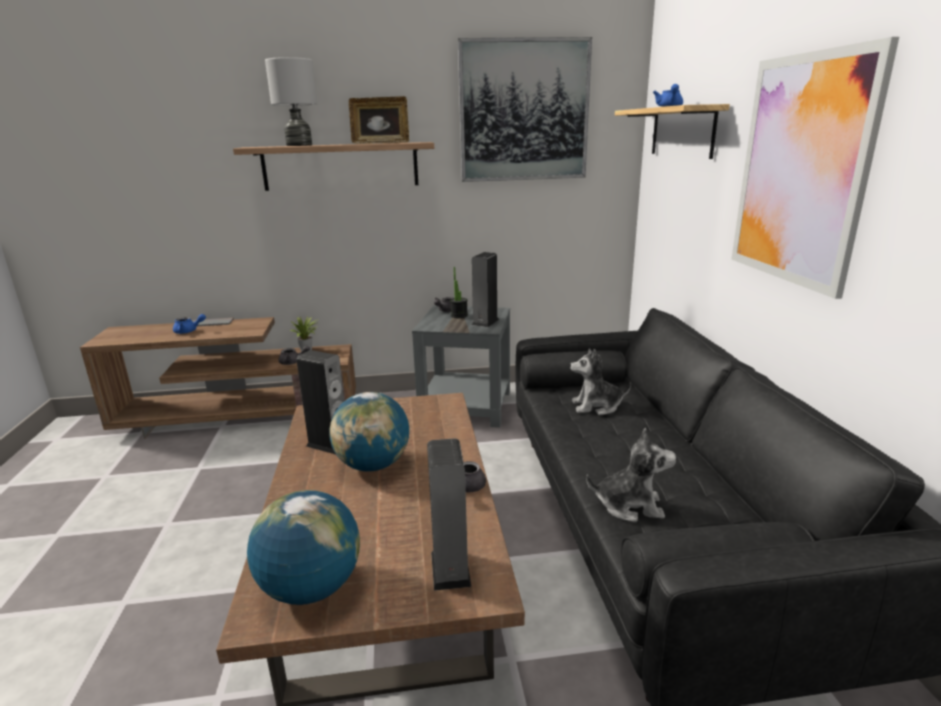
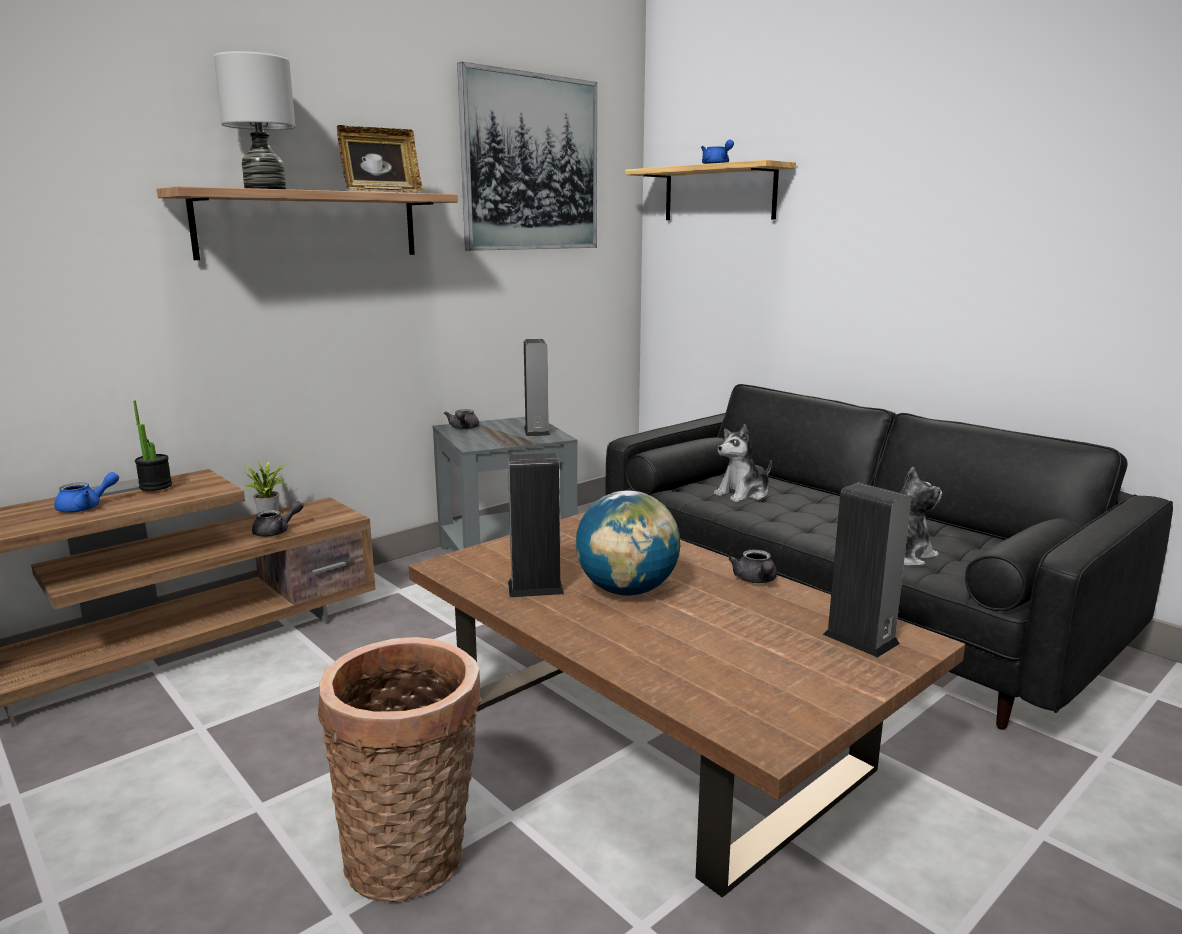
camera: 35 degrees left, 5 degrees down
(184, 587) = (413, 857): none -> basket
(311, 588) = (771, 699): globe -> none
(459, 315) = (491, 430): potted plant -> potted plant (156, 486)
(801, 171) = (909, 222): picture -> none

